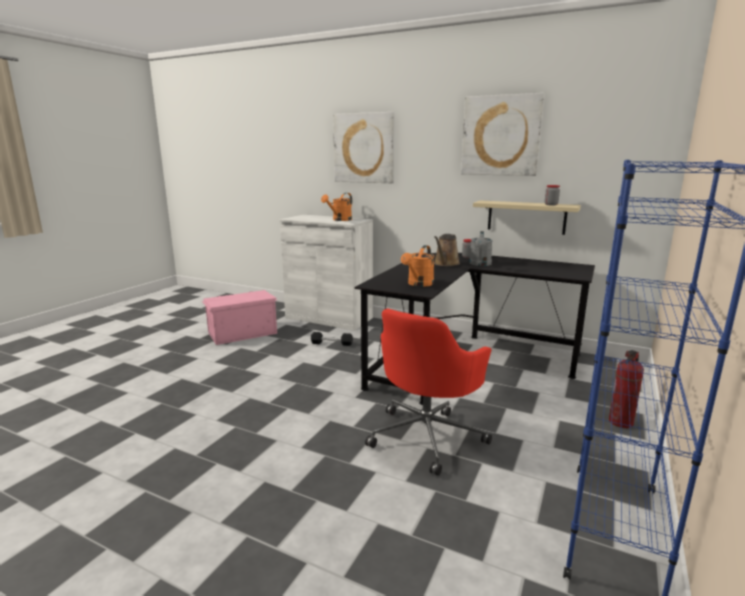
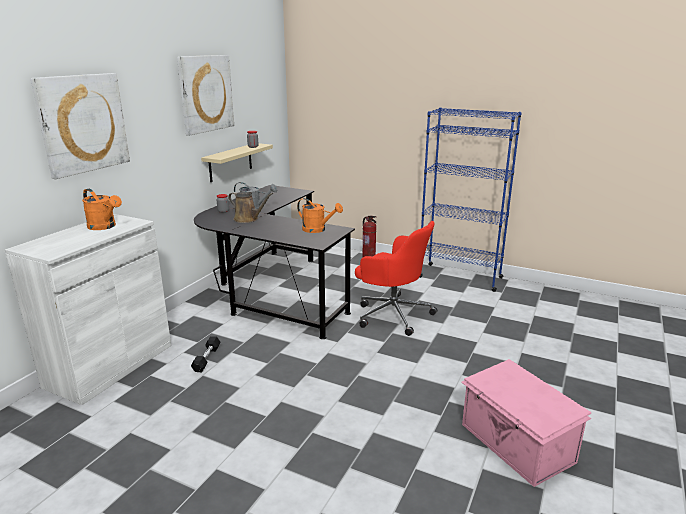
camera: 90 degrees left, 5 degrees up
(241, 332) = (126, 441): pink storage box -> pink storage box (516, 444)

